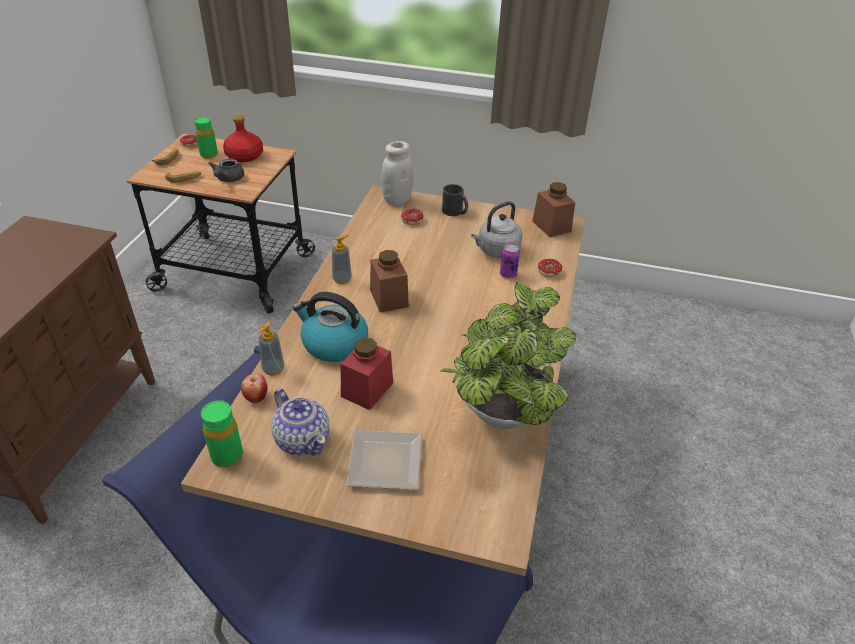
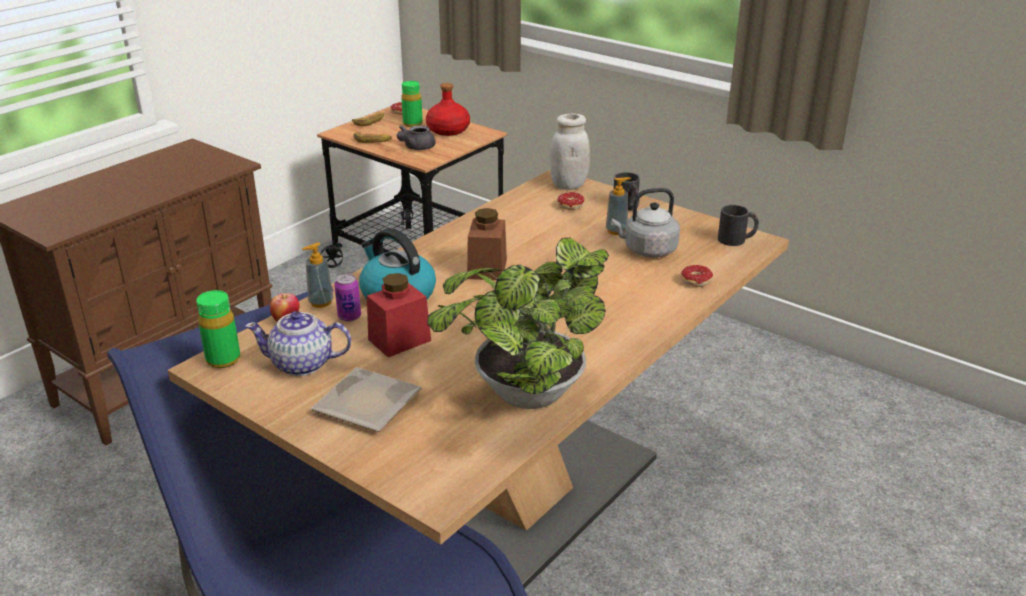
camera: 25 degrees right, 10 degrees down
(302, 439) = (303, 364): teapot -> teapot turned 105 degrees clockwise
(342, 279) = (451, 243): soap dispenser -> soap dispenser (616, 231)
(508, 274) = (642, 274): can -> can (349, 317)
(551, 226) = (737, 239): brown jar -> black mug

